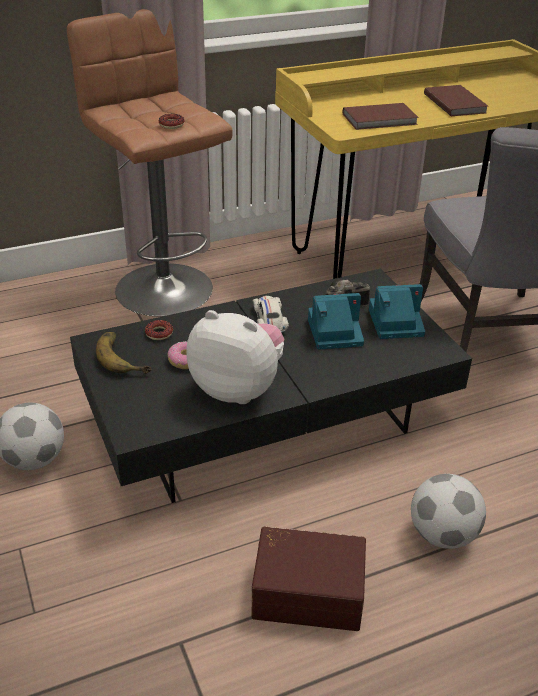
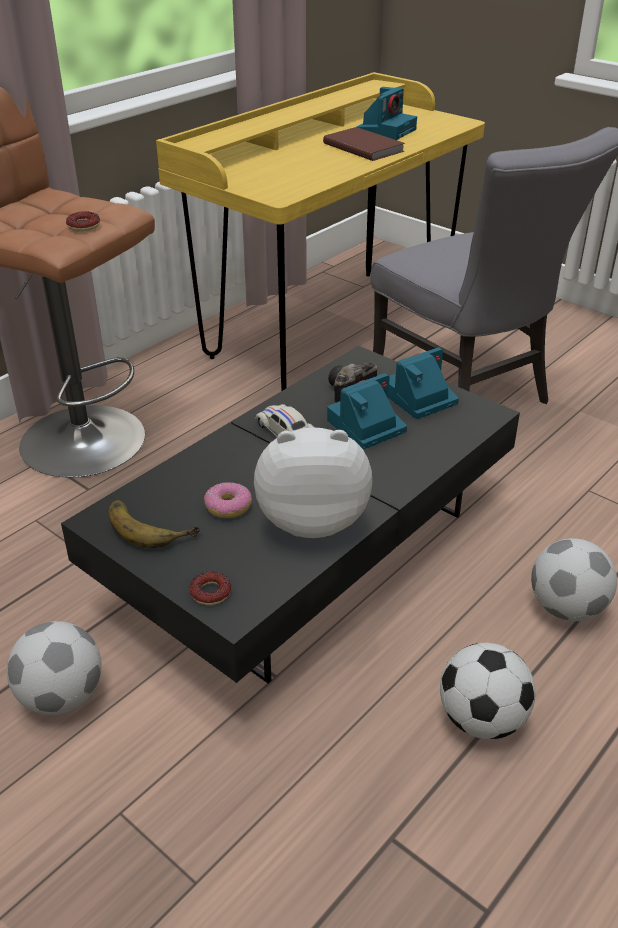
camera: 25 degrees left, 0 degrees up
(159, 333) = (171, 485): donut -> donut (211, 592)
(308, 590) = (481, 719): brown storage box -> football
(381, 119) = (305, 177): brown book -> none
(489, 92) = (386, 130): none -> camera

